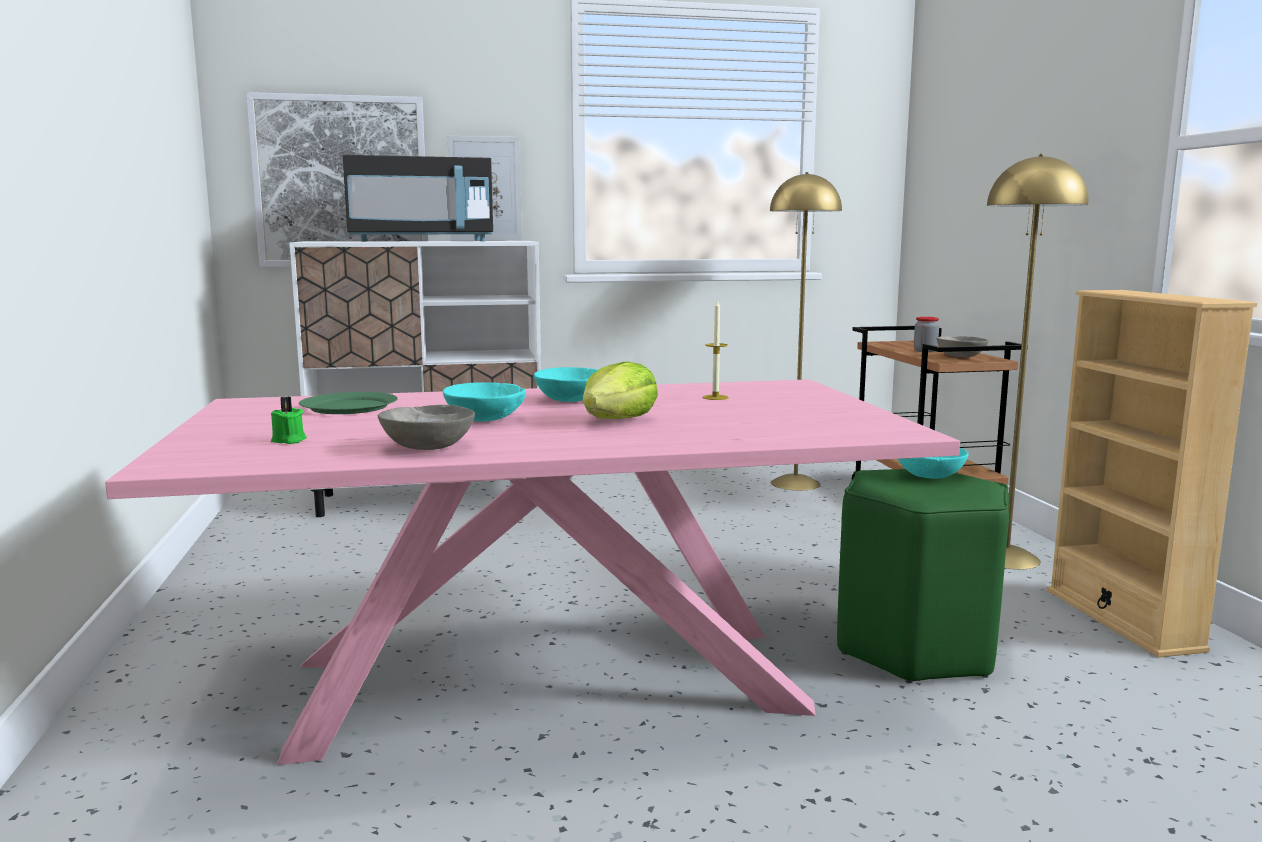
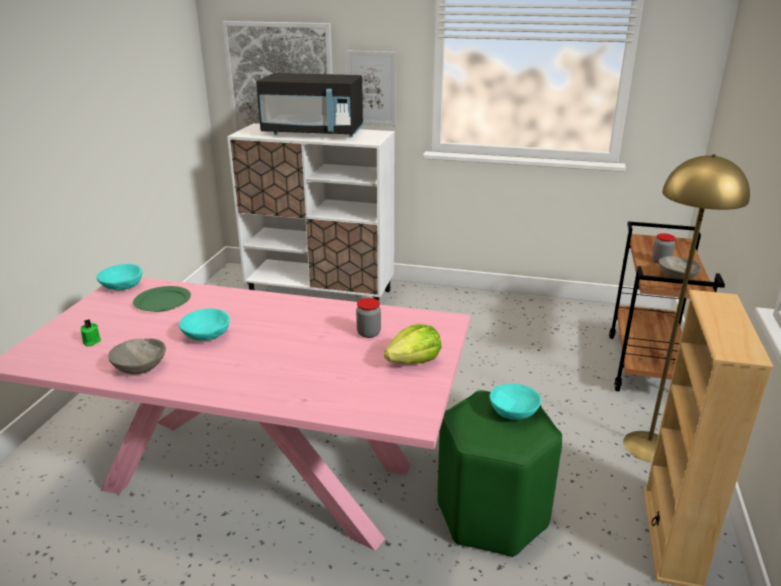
camera: 25 degrees right, 15 degrees up
(570, 400) = (282, 318): turquoise bowl -> turquoise bowl (122, 287)
(618, 420) = (272, 355): lettuce -> lettuce (414, 361)
(715, 397) = (368, 333): candle -> jar
(795, 483) = (567, 326): yellow floor lamp -> none

